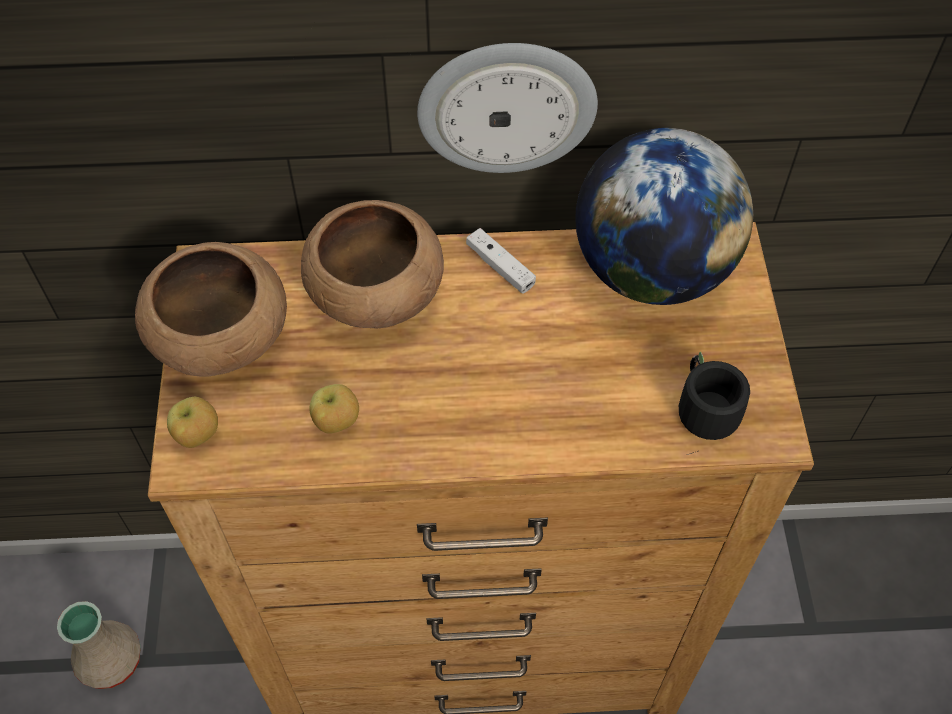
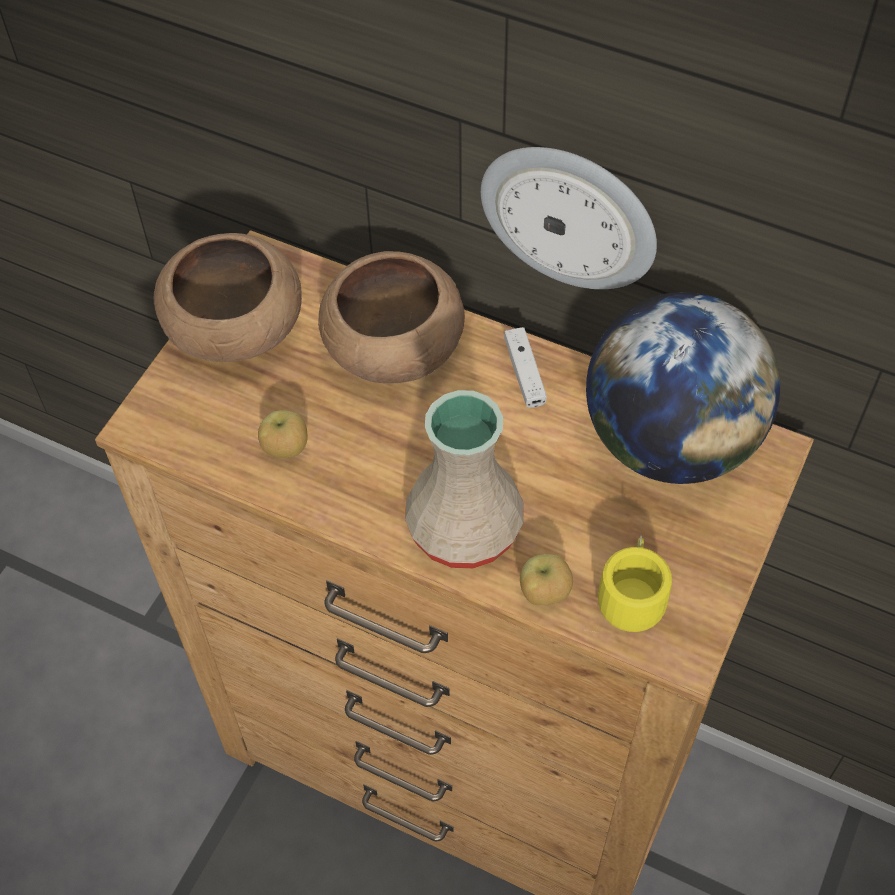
camera: 30 degrees right, 0 degrees up
(109, 661) = (113, 607): beige vase -> beige vase (461, 528)
(197, 436) = (164, 407): apple -> apple (544, 594)
(701, 409) = (628, 595): black mug -> yellow mug

